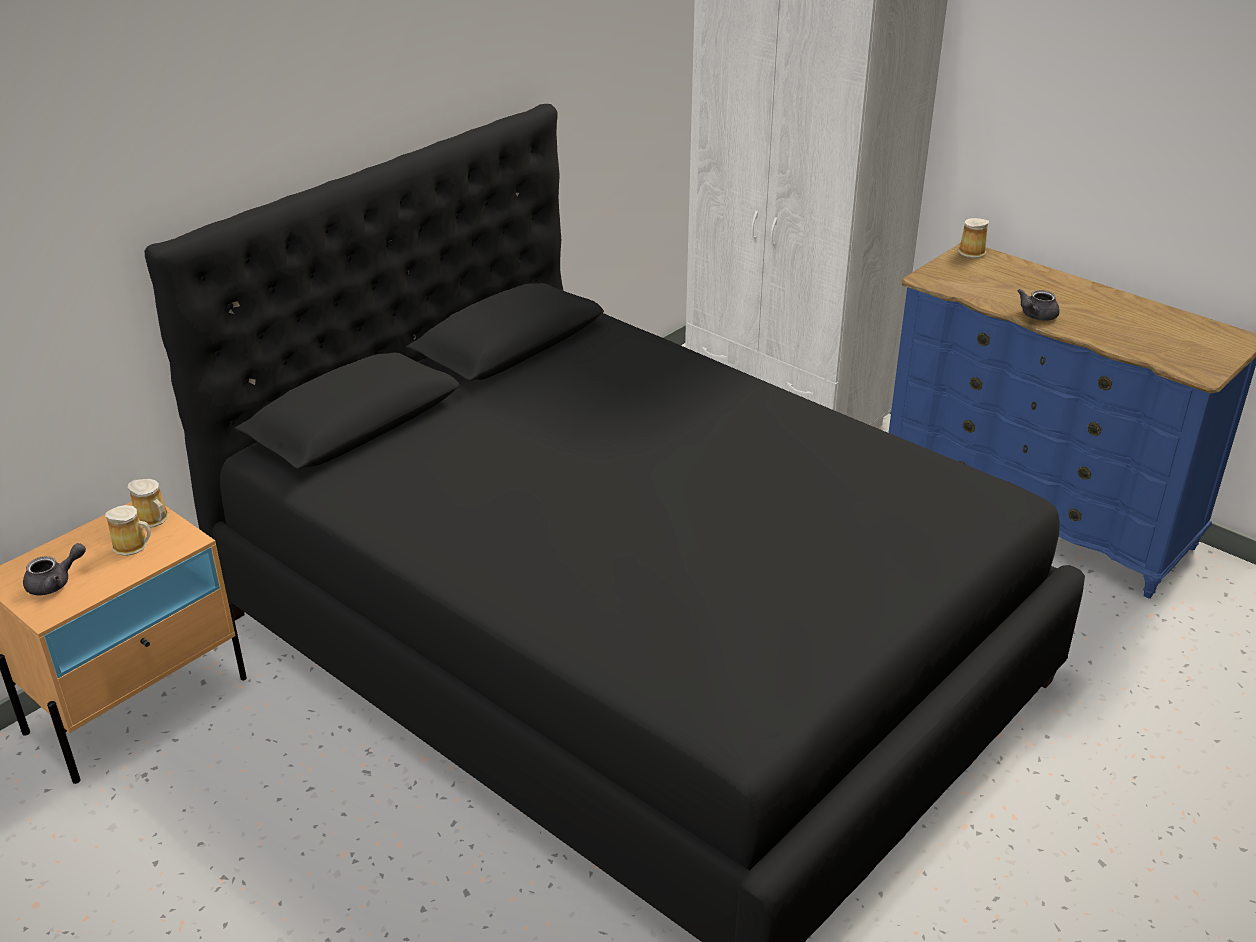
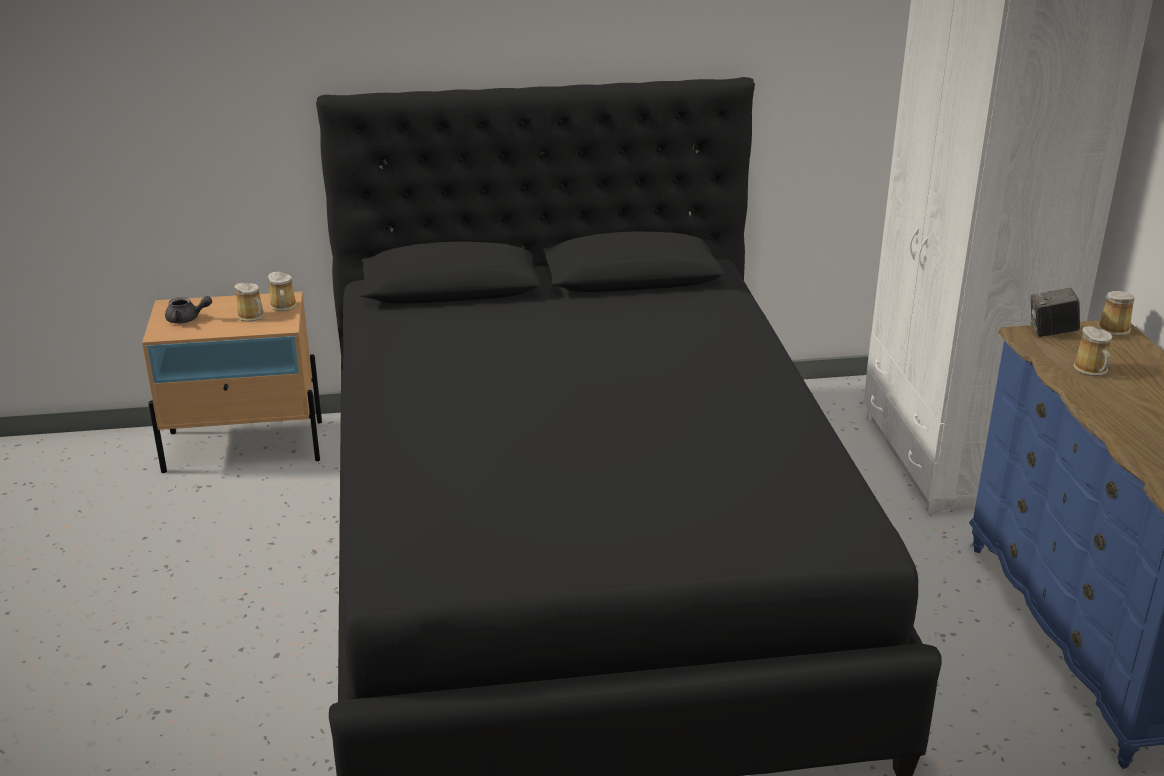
camera: 40 degrees right, 5 degrees down
(939, 270) = (1051, 332): none -> camera
(1005, 291) = (1092, 370): none -> mug
(1035, 316) = (1087, 398): grey teapot -> none

